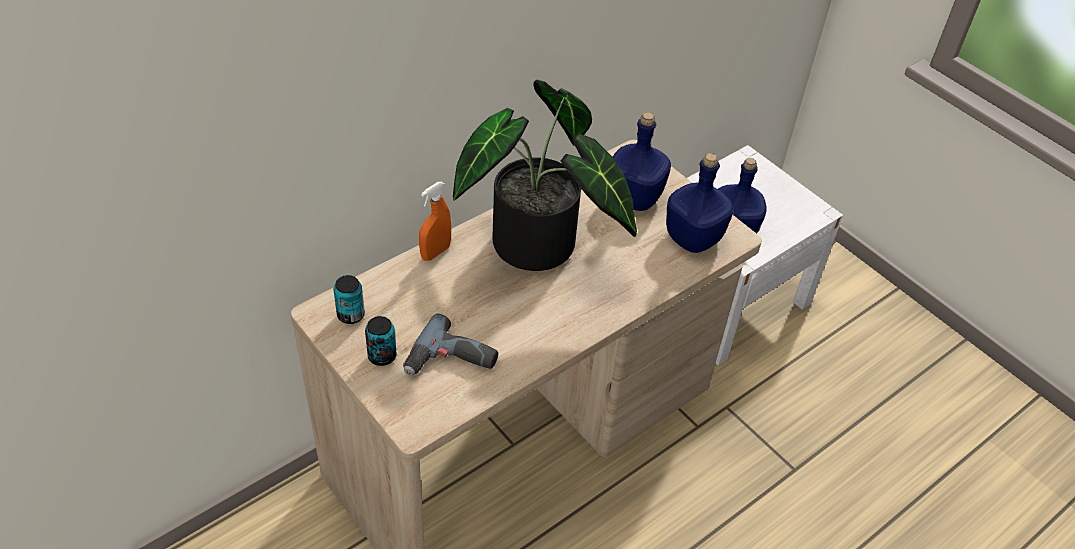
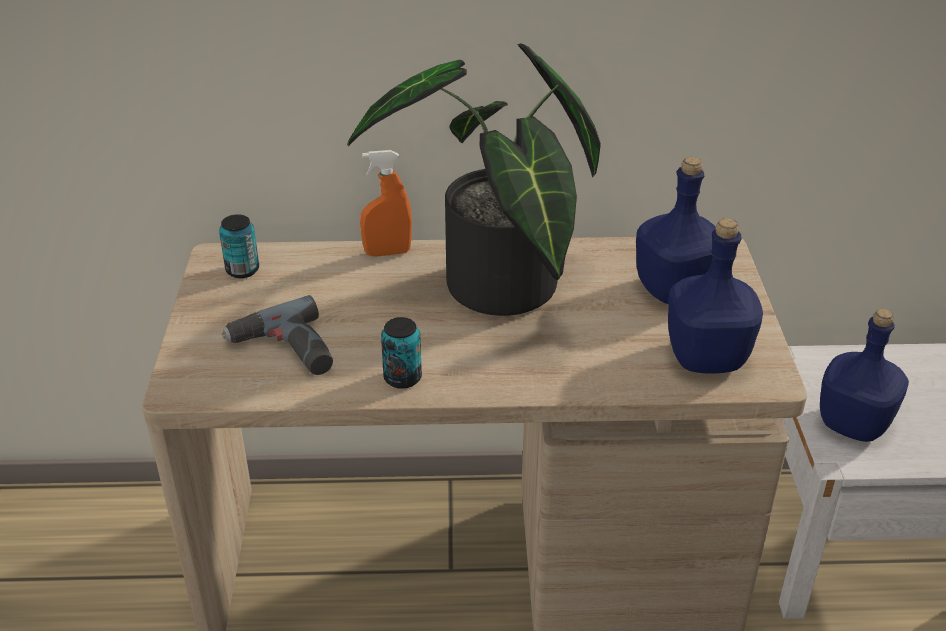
camera: 40 degrees right, 10 degrees down
(382, 356) = (227, 316): can -> can (402, 378)

